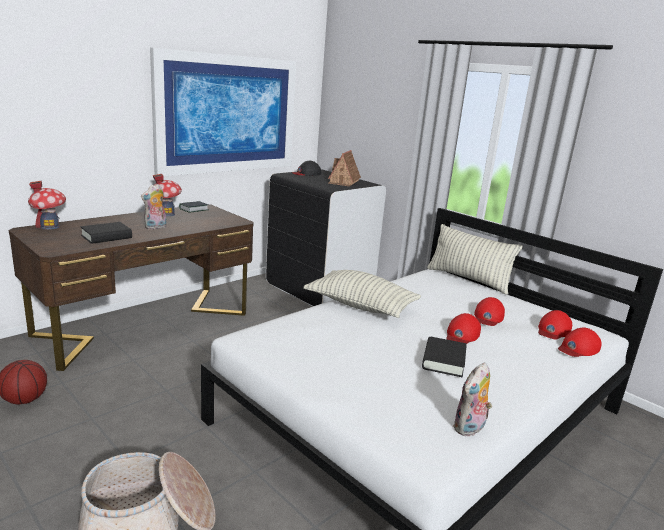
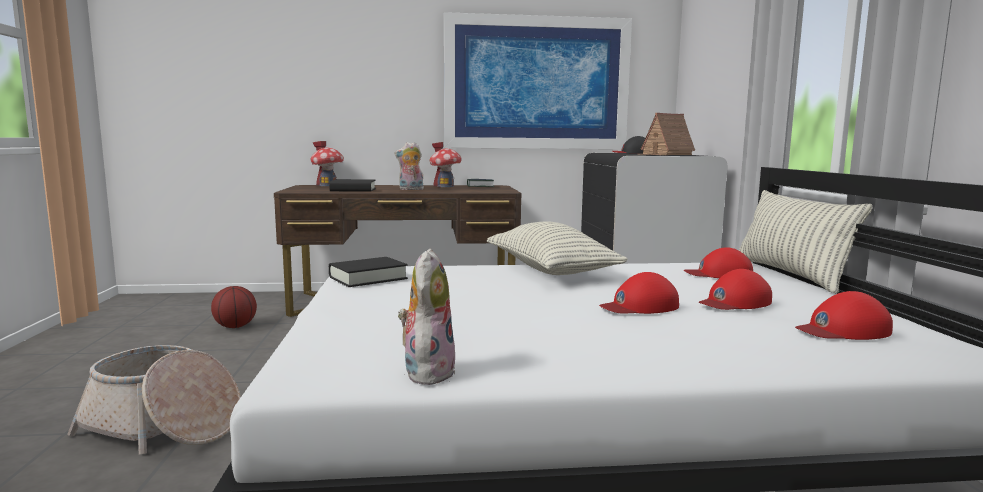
camera: 40 degrees right, 10 degrees down
(443, 361) = (548, 319): black book -> black book (368, 278)
(470, 429) = (427, 371): plush toy -> plush toy turned 105 degrees clockwise
(578, 348) = (856, 355): red cap -> red cap (719, 274)

